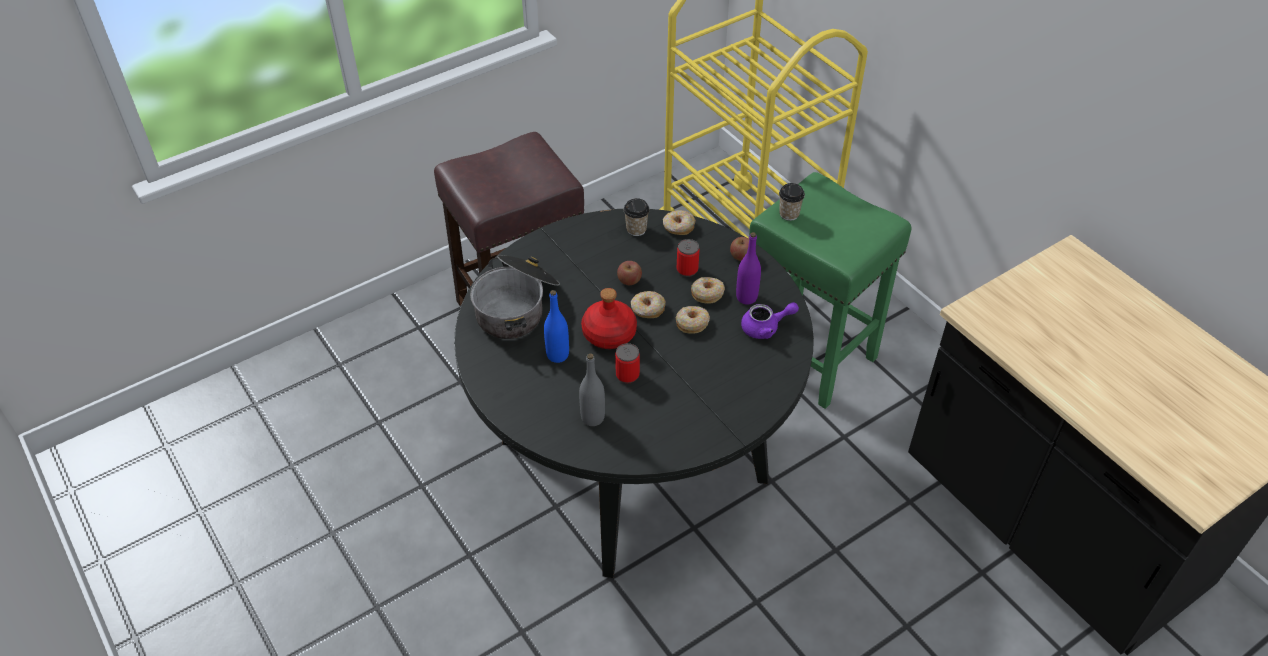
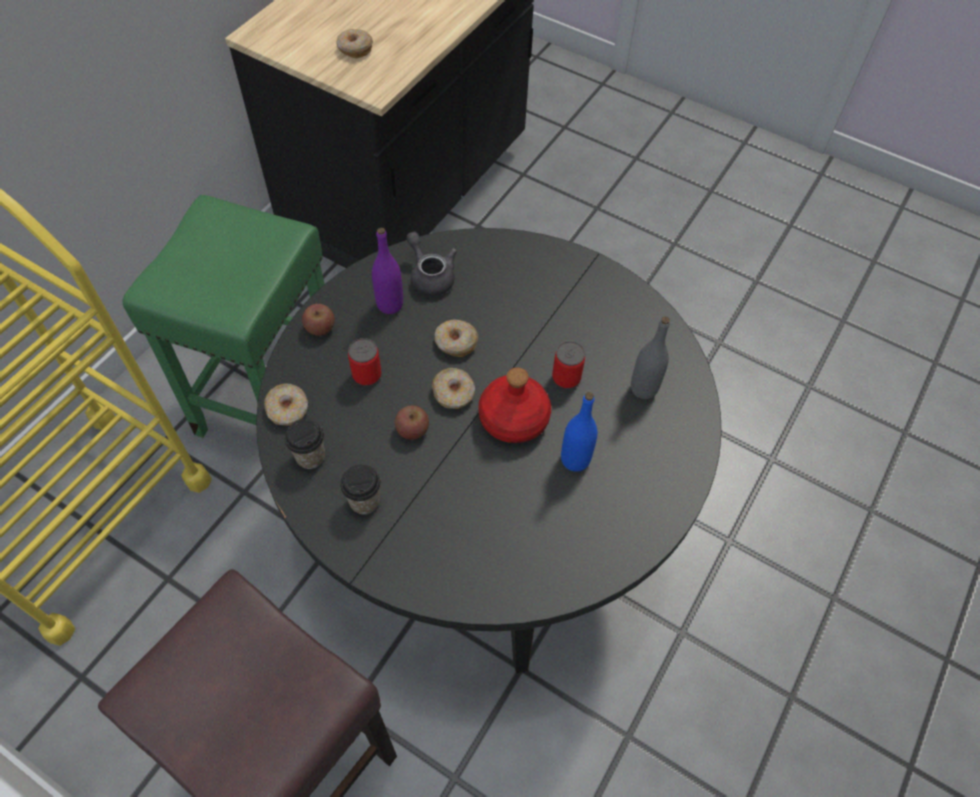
camera: 115 degrees left, 10 degrees up
(517, 307) = (520, 541): cooking pot -> none
(707, 294) = (400, 342): donut -> donut (354, 49)
(765, 328) = (430, 276): purple teapot -> grey teapot
(789, 214) = (224, 300): cup -> cup (364, 501)

